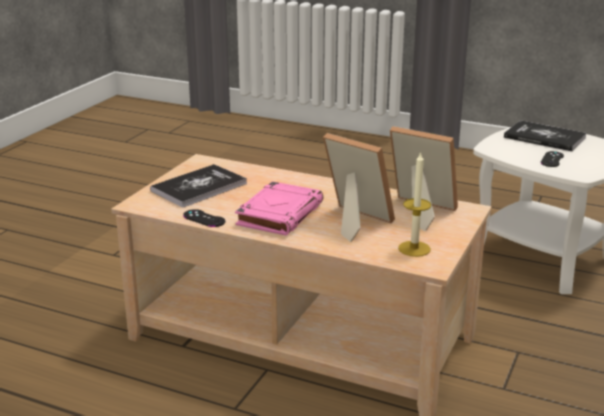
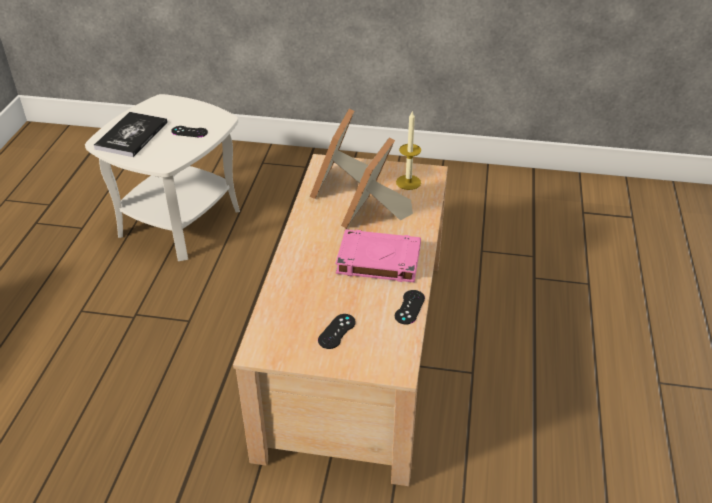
camera: 105 degrees left, 15 degrees up
(199, 187) = (337, 331): book -> black game controller

